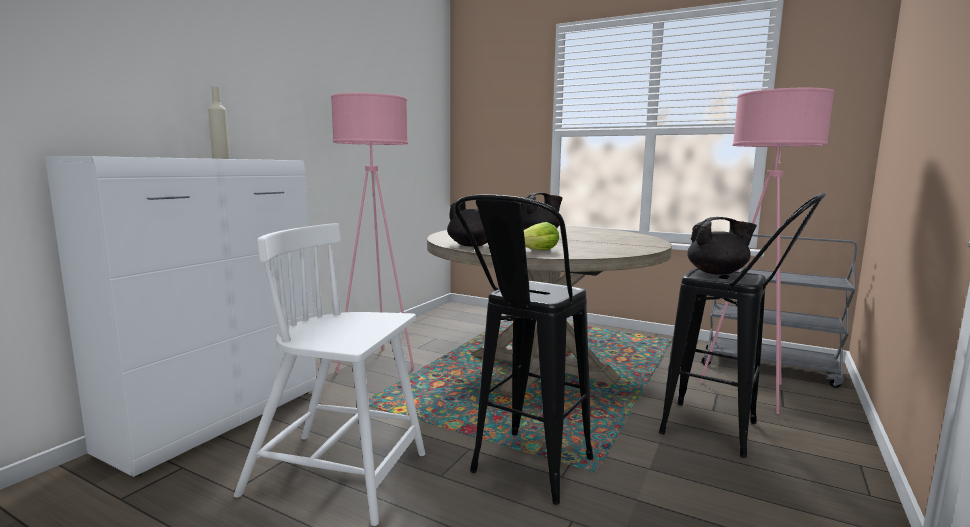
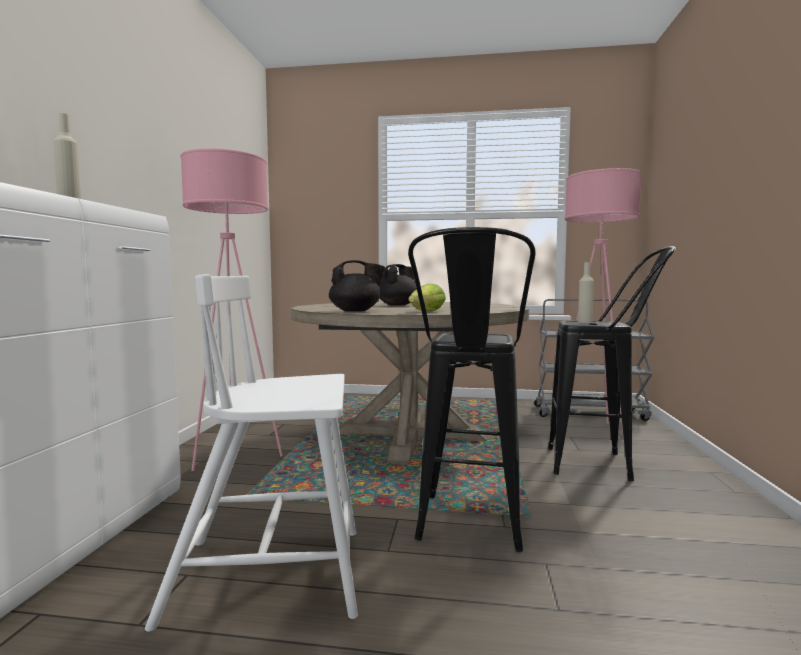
camera: 20 degrees left, 5 degrees down
(717, 273) = (585, 322): black teapot -> beige bottle

